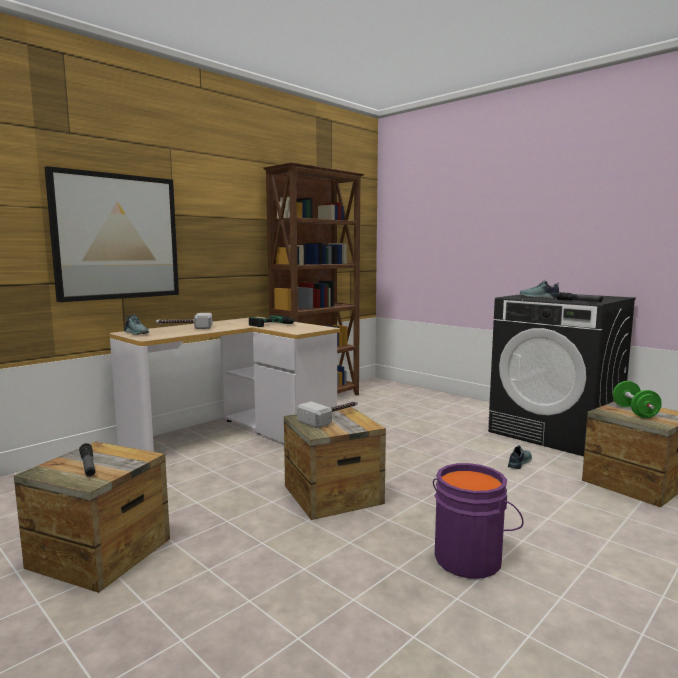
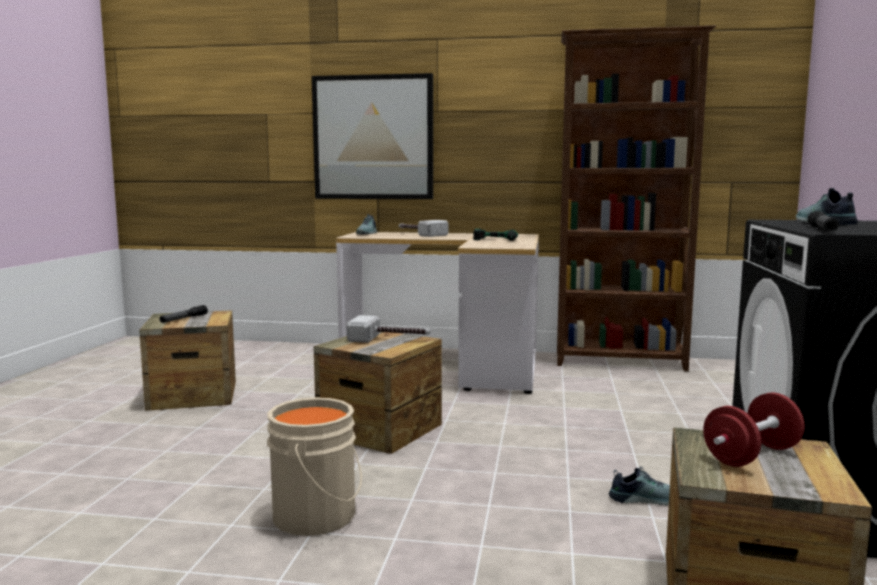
camera: 55 degrees right, 0 degrees up
(469, 557) = (318, 516): purple bucket -> beige bucket
(634, 412) = (751, 455): green dumbbell -> red dumbbell

